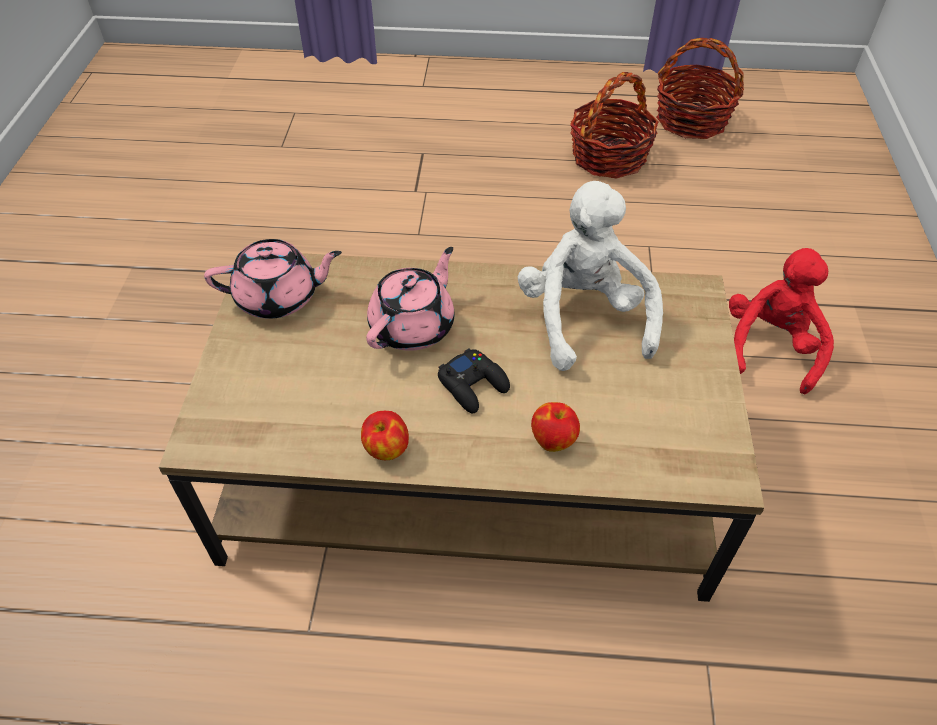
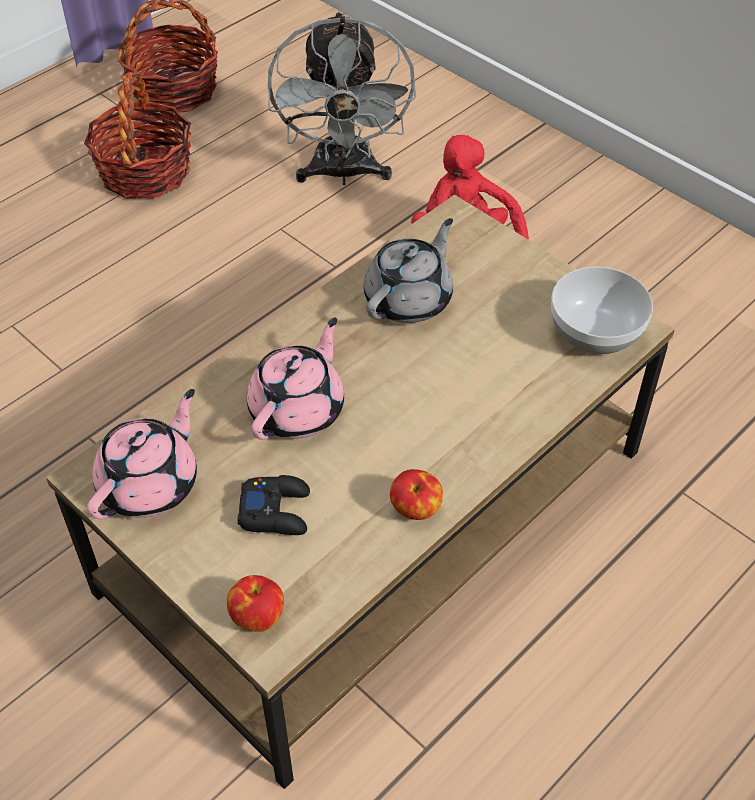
camera: 50 degrees left, 0 degrees up
(413, 326) = (298, 409): pink teapot -> pink teapot turned 45 degrees clockwise
(473, 385) = (406, 411): black game controller -> black game controller (276, 511)
(553, 439) = (510, 399): apple -> apple (257, 616)
(583, 318) = (409, 299): white plush toy -> grey teapot
(687, 452) = (594, 333): none -> bowl
(739, 241) = (343, 174): none -> grey fan

